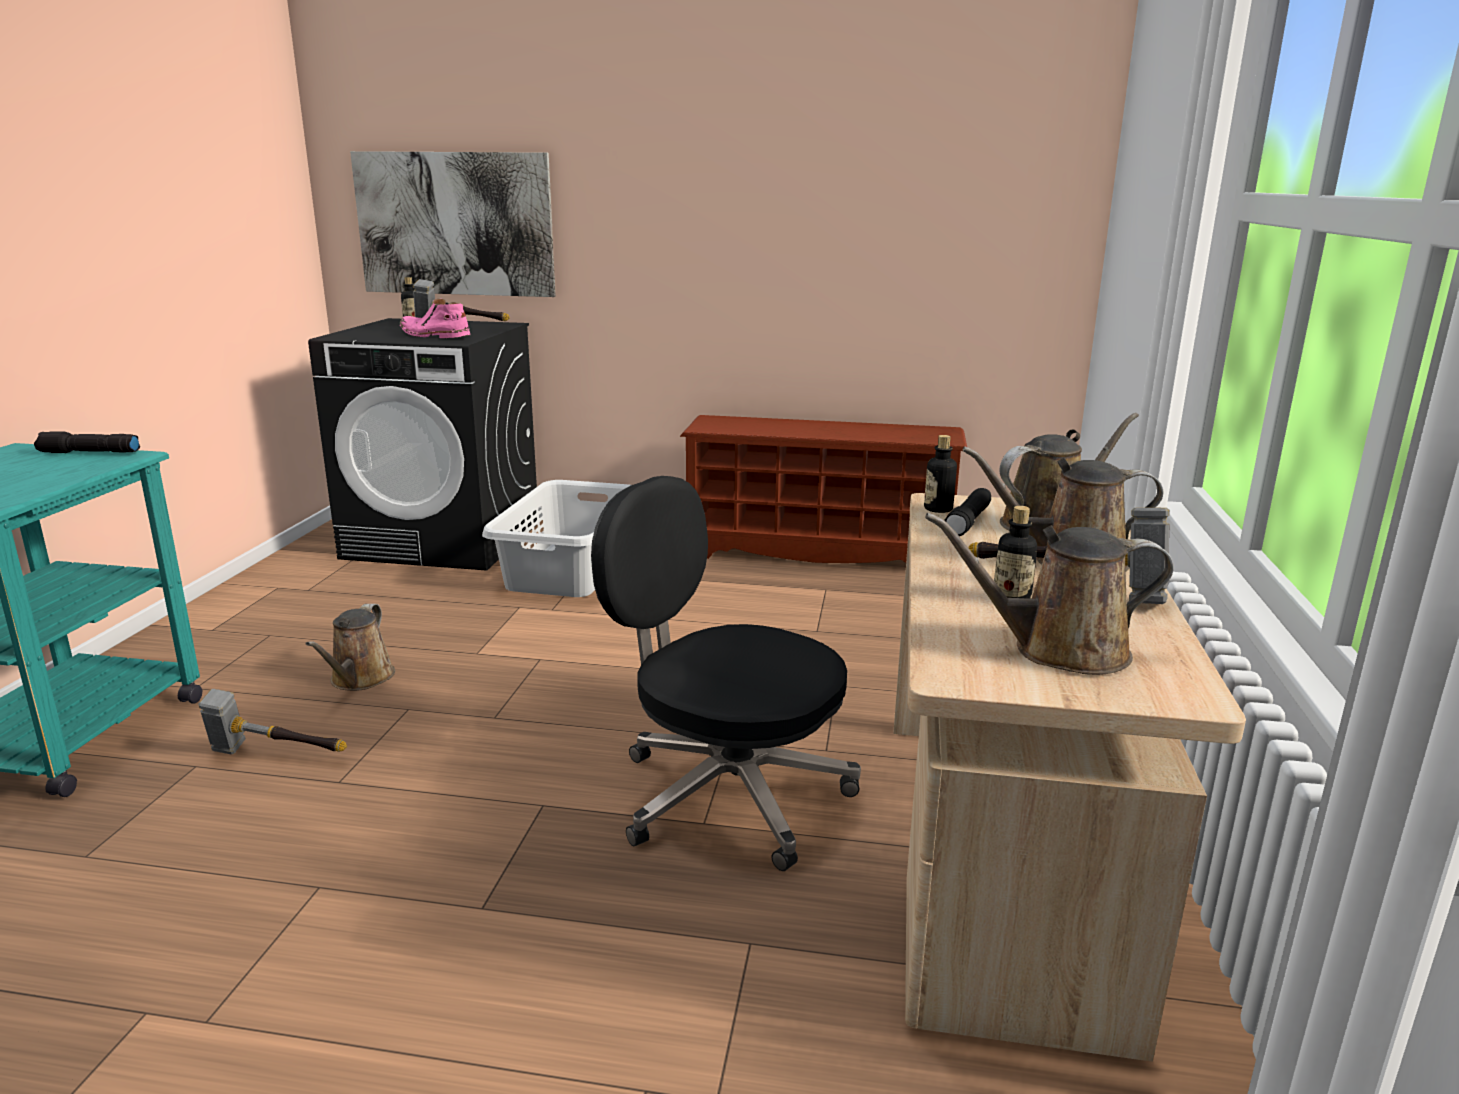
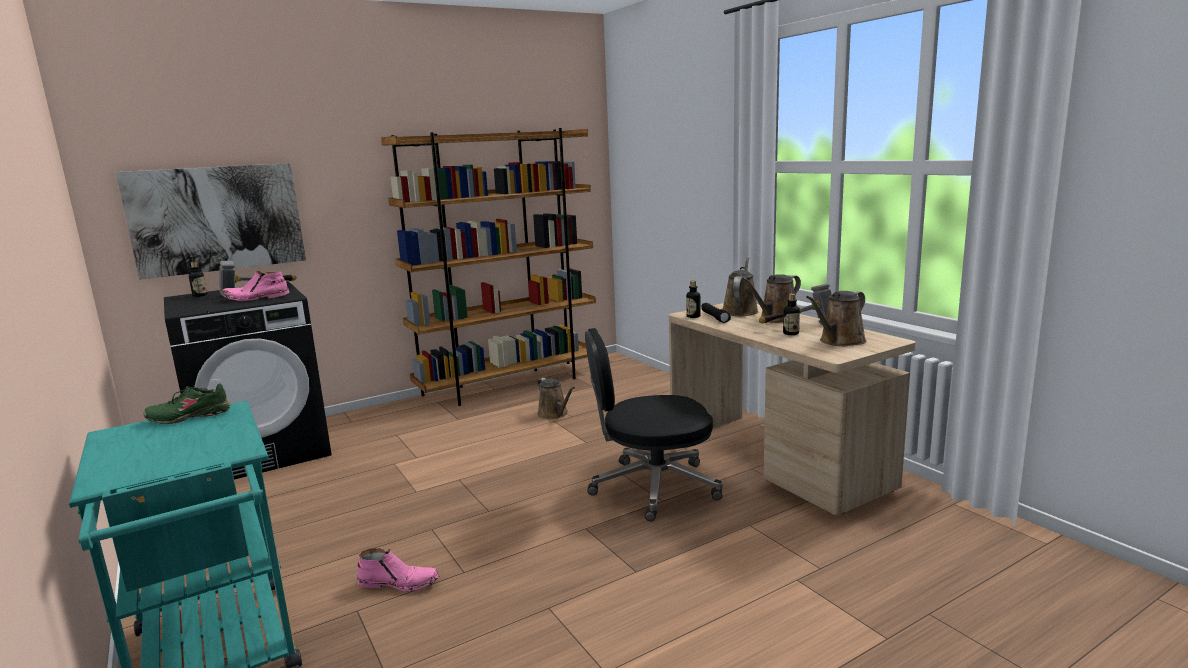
camera: 40 degrees left, 5 degrees down
(88, 453) = (189, 416): black flashlight -> green shoe
(274, 757) = (399, 582): hammer -> pink boot
(359, 679) = (370, 531): brown watering can -> brown watering can (554, 414)
(571, 569) = (386, 436): grey laundry basket -> none
(820, 552) = (509, 384): brown shoe rack -> brown bookcase

